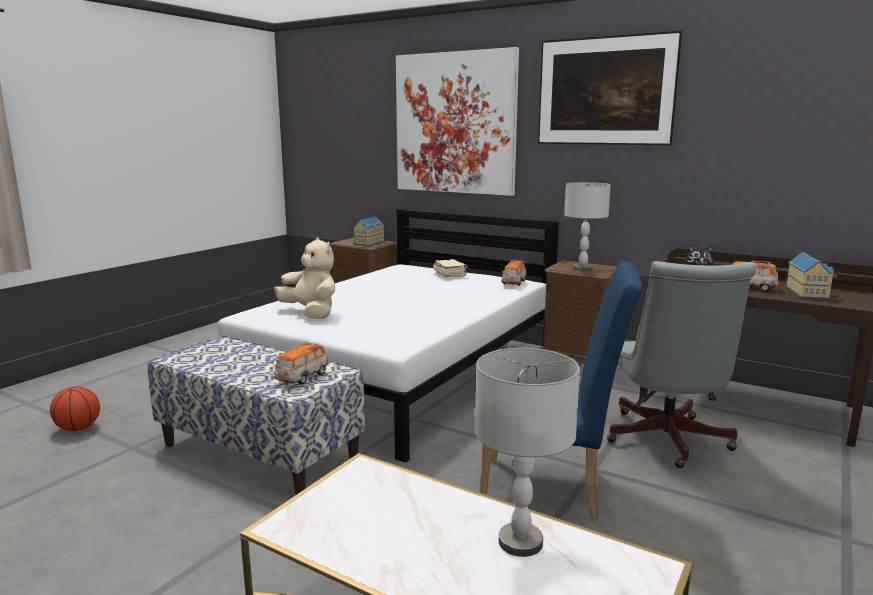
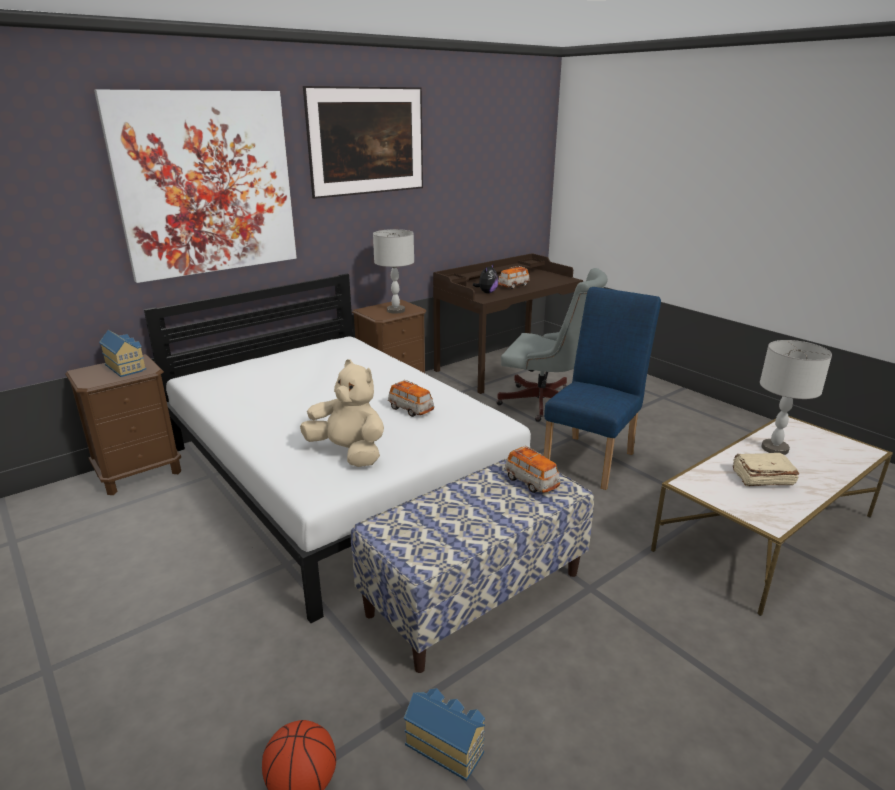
camera: 70 degrees left, 10 degrees up
(311, 313) = (349, 452): beige plush toy -> beige plush toy turned 60 degrees clockwise
(450, 275) = (273, 363): beige book -> beige book (761, 478)
(513, 283) = (345, 345): toy car -> toy car (411, 410)
(808, 292) = (534, 279): toy house -> toy house (446, 744)

